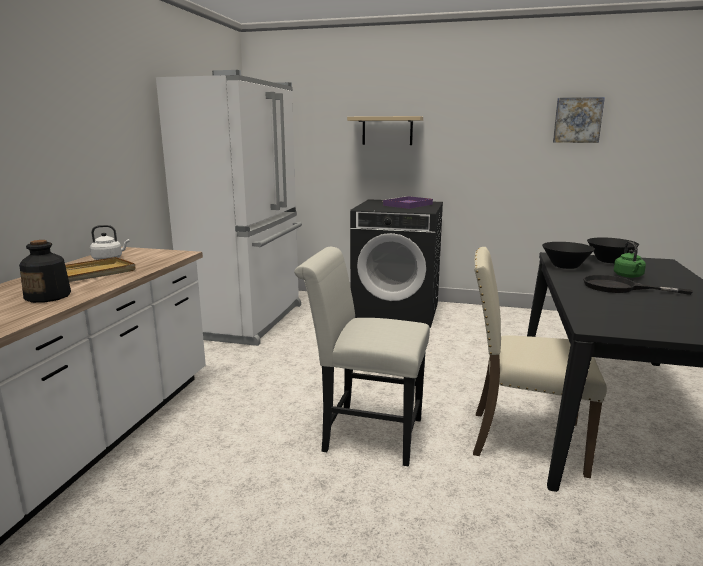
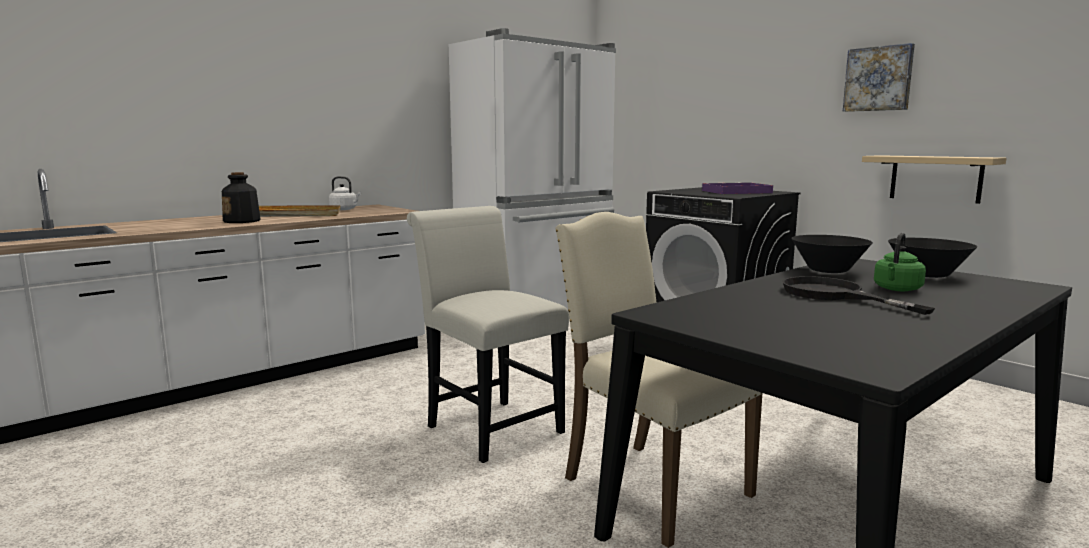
camera: 35 degrees right, 5 degrees down
(387, 131) = (737, 97): beige shelf -> beige shelf (935, 178)
(577, 120) = (1015, 64): picture -> picture (878, 79)

